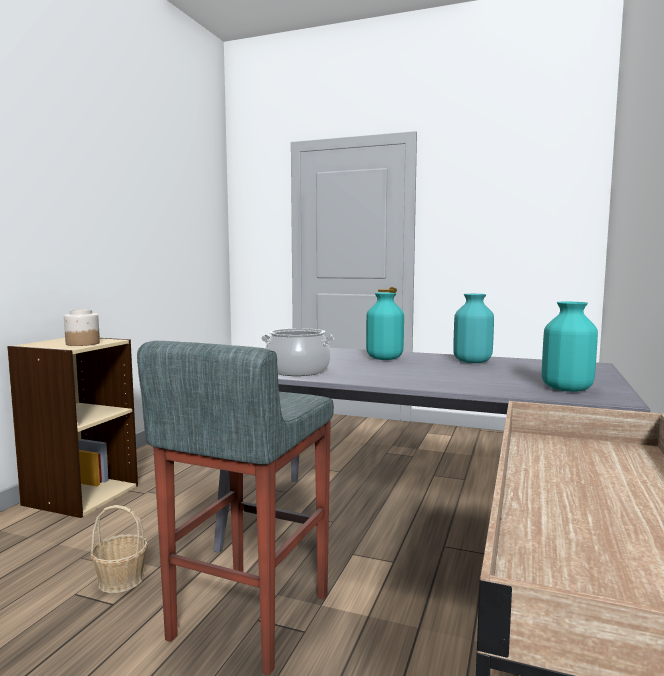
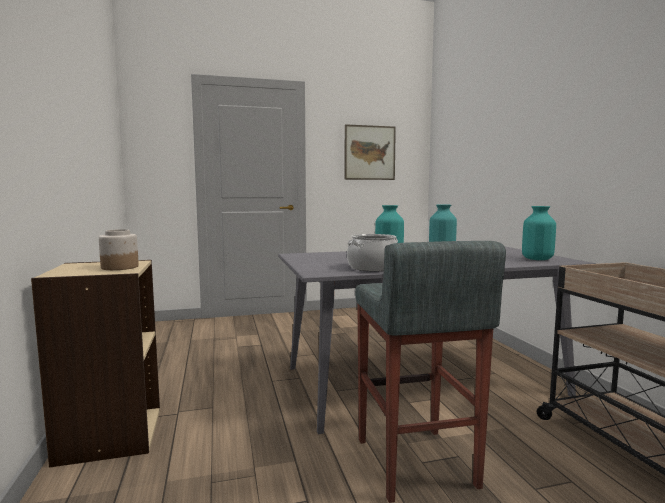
camera: 35 degrees left, 0 degrees up
(121, 579) = (281, 482): basket -> none
(505, 217) = (370, 153): none -> picture

